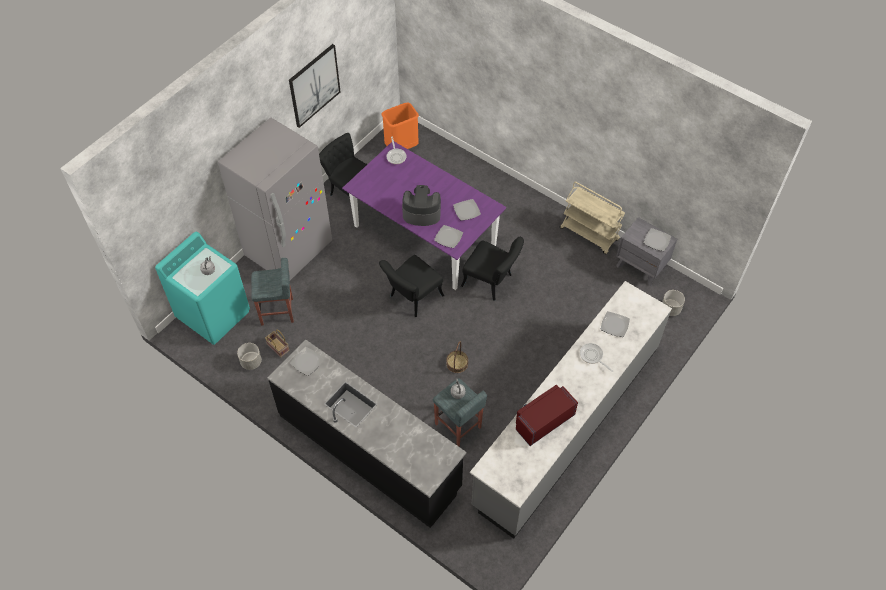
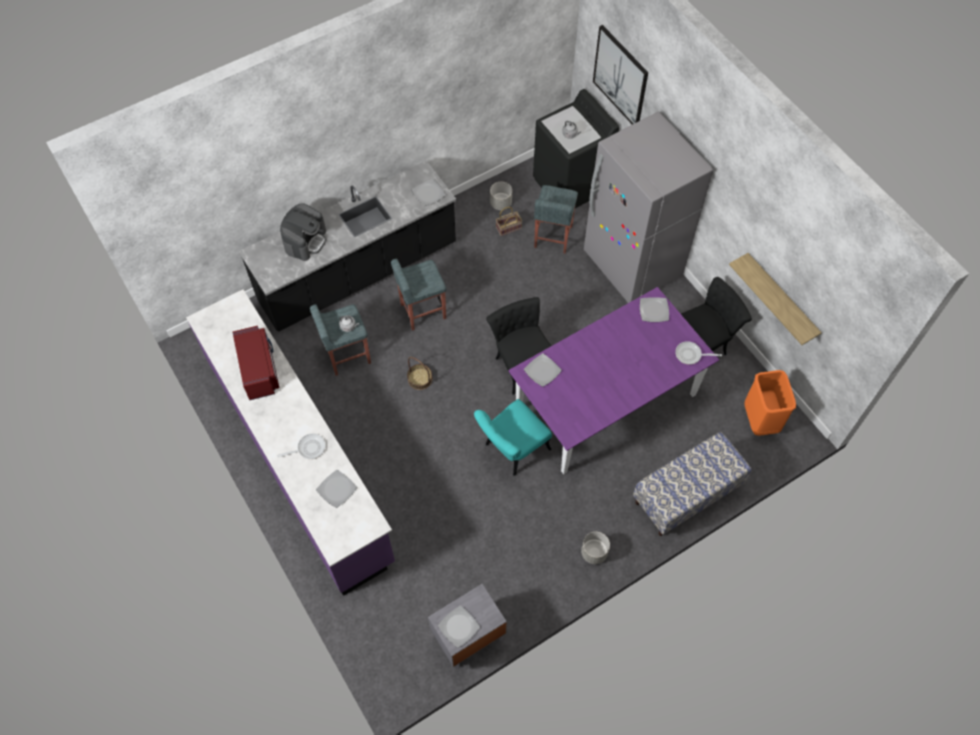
camera: 110 degrees right, 5 degrees up
(214, 314) = (571, 185): turquoise washing machine -> black washing machine
(314, 85) = (766, 231): picture -> picture (620, 76)
(342, 100) = (781, 298): none -> shelf
(391, 384) = (422, 311): none -> grey stool
(421, 213) = (589, 354): coffee machine -> coffee machine (305, 240)
(466, 211) = (575, 403): plate -> plate (653, 310)
(478, 175) = (686, 495): none -> bench
(491, 282) = (512, 450): black chair -> turquoise chair
(567, 424) = (299, 458): grey counter -> purple counter
(589, 234) = (542, 594): beige cart -> none
(670, 309) = (391, 642): grey planter -> grey planter (594, 552)

